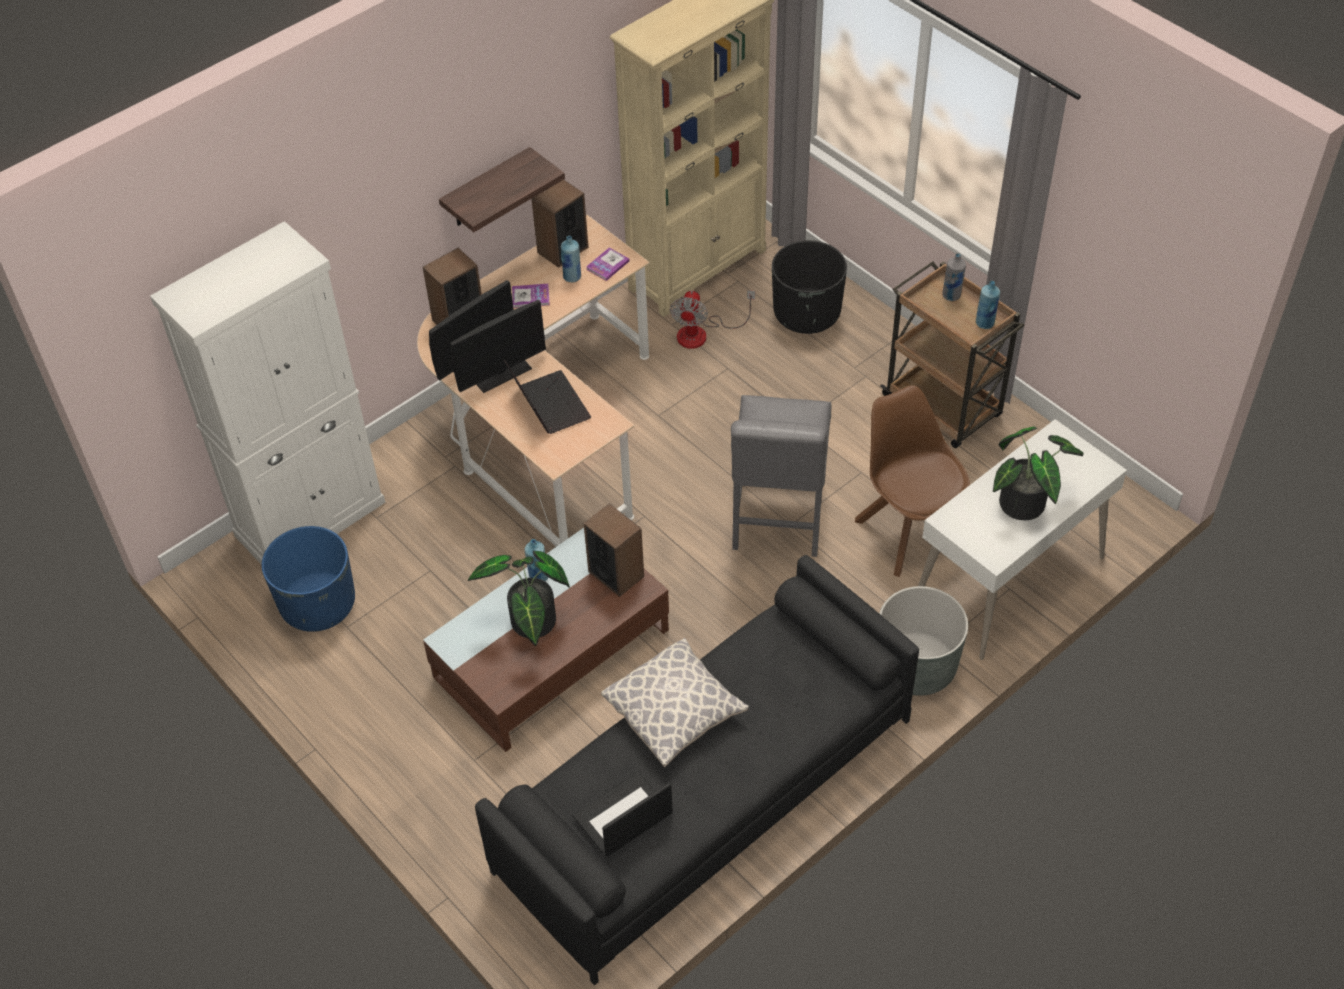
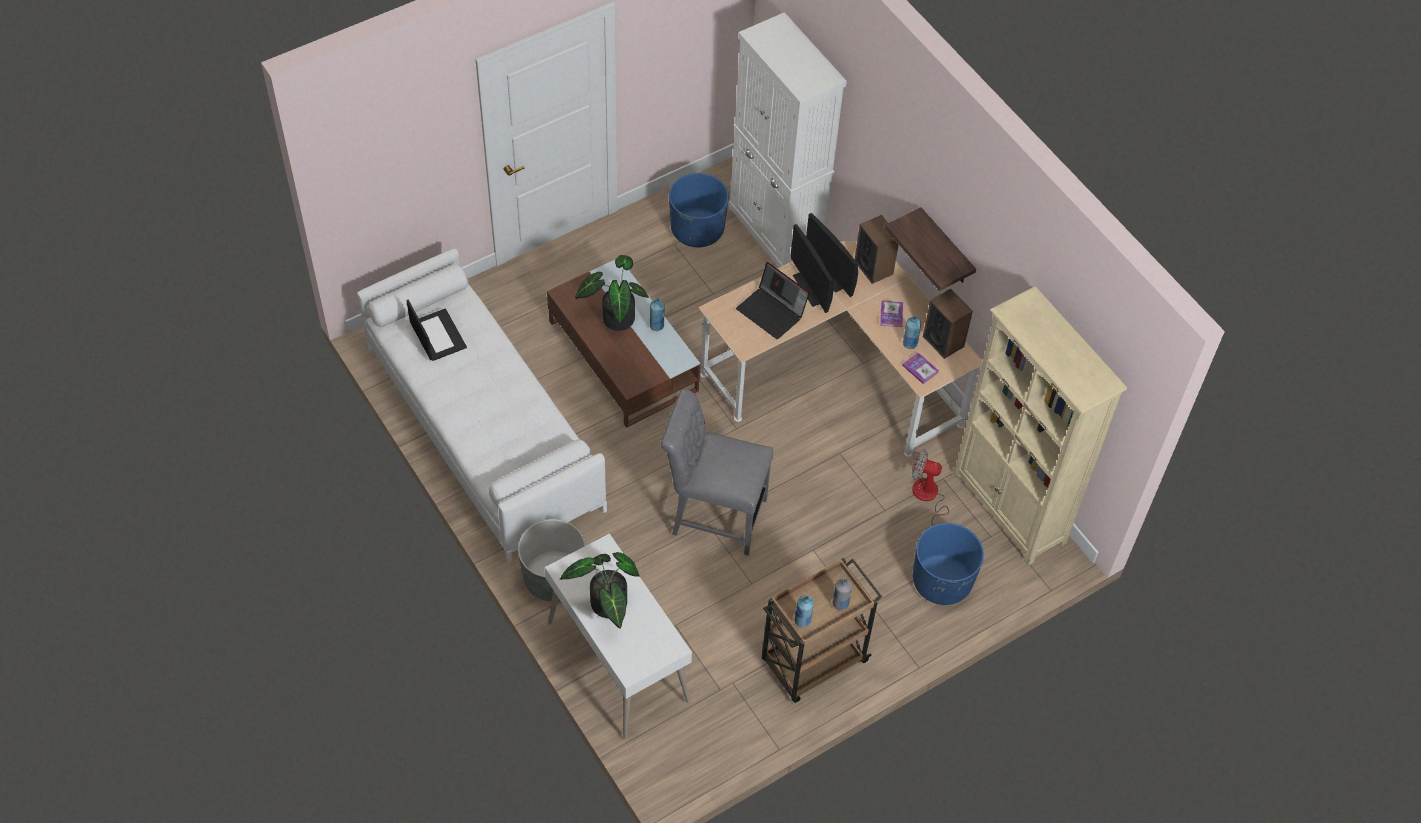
camera: 95 degrees right, 5 degrees up
(548, 405) = (772, 312): laptop -> laptop turned 60 degrees clockwise
(616, 573) = (648, 371): speaker -> none
(675, 713) = (508, 375): pillow -> none
(704, 796) = (482, 426): black sofa -> white sofa
(806, 314) = (942, 581): black planter -> blue planter
(908, 530) = (684, 603): brown chair -> none

